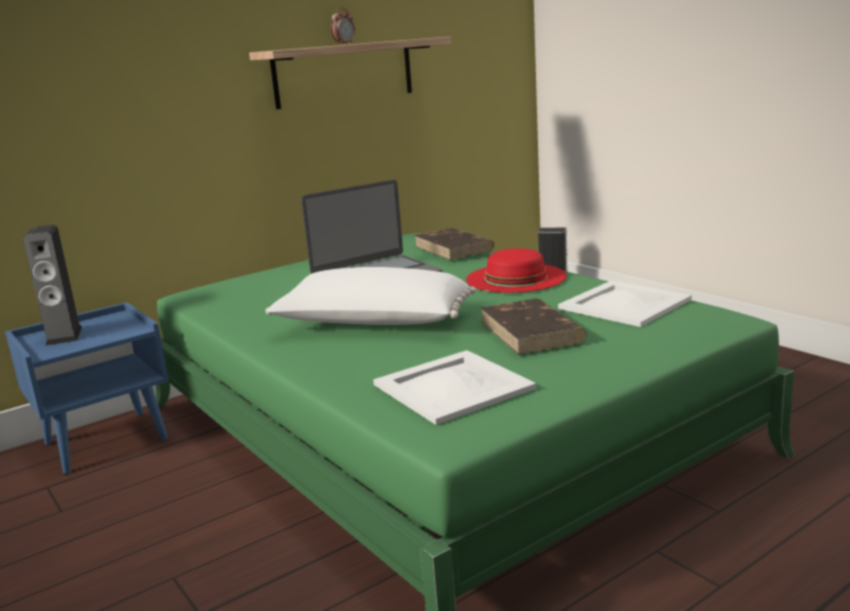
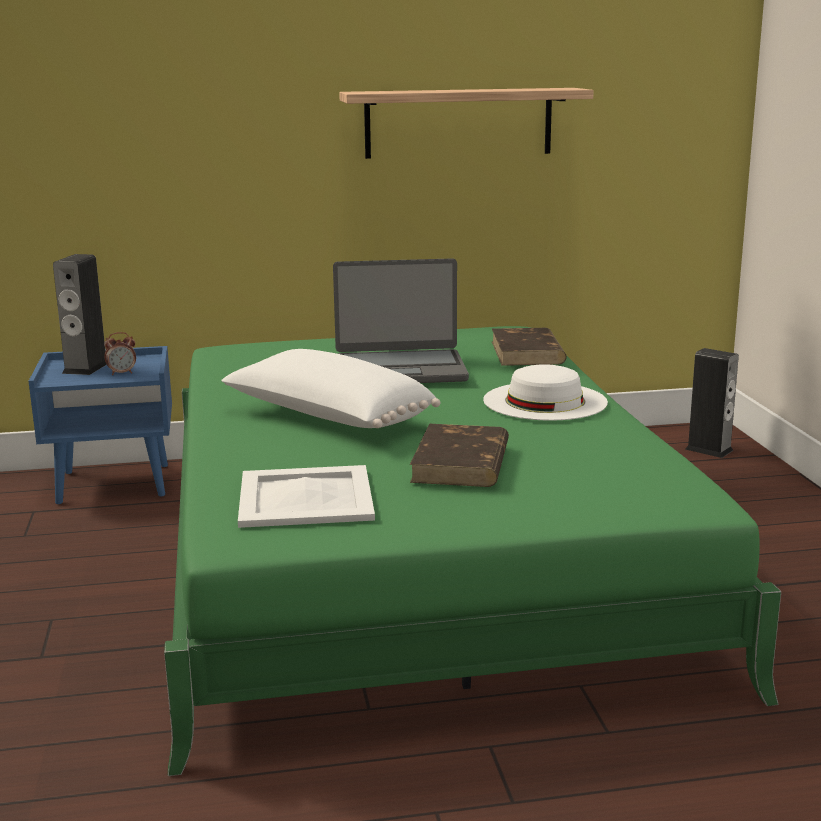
camera: 25 degrees right, 0 degrees up
(344, 44) = (458, 89): alarm clock -> alarm clock (122, 373)
(515, 278) = (544, 401): red hat -> white hat
(625, 304) = (613, 458): white tray -> none

